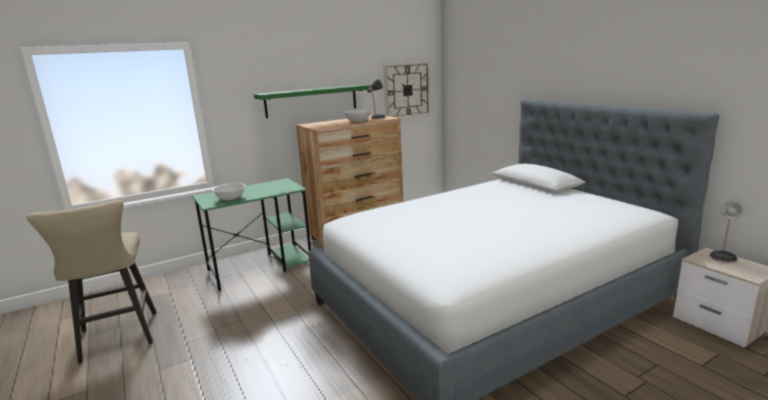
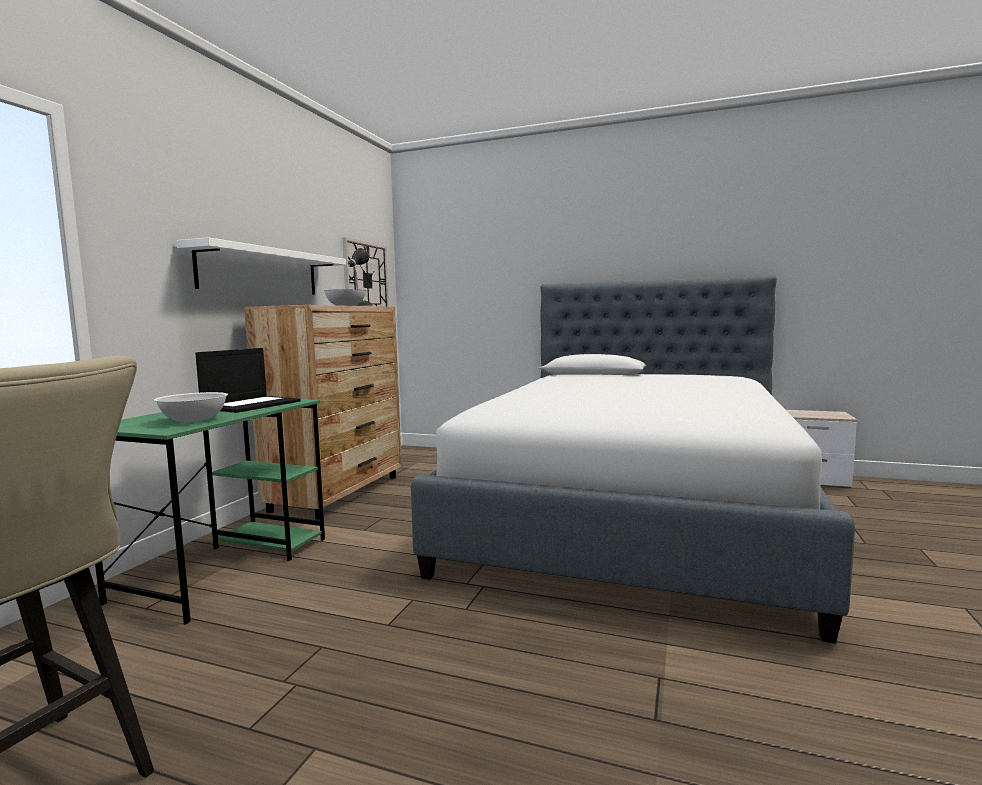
camera: 40 degrees left, 10 degrees down
(273, 188) = (252, 404): none -> laptop
(311, 101) = (261, 272): green shelf -> white shelf
(723, 257) = (799, 411): table lamp -> none

